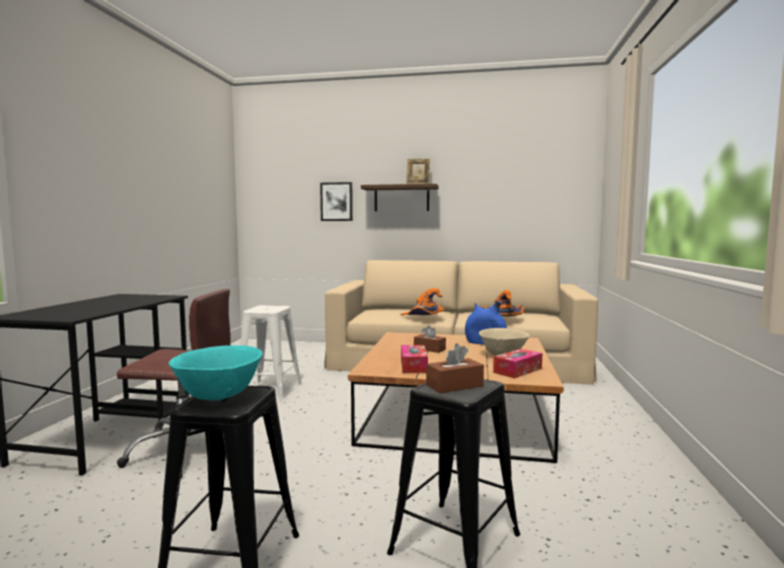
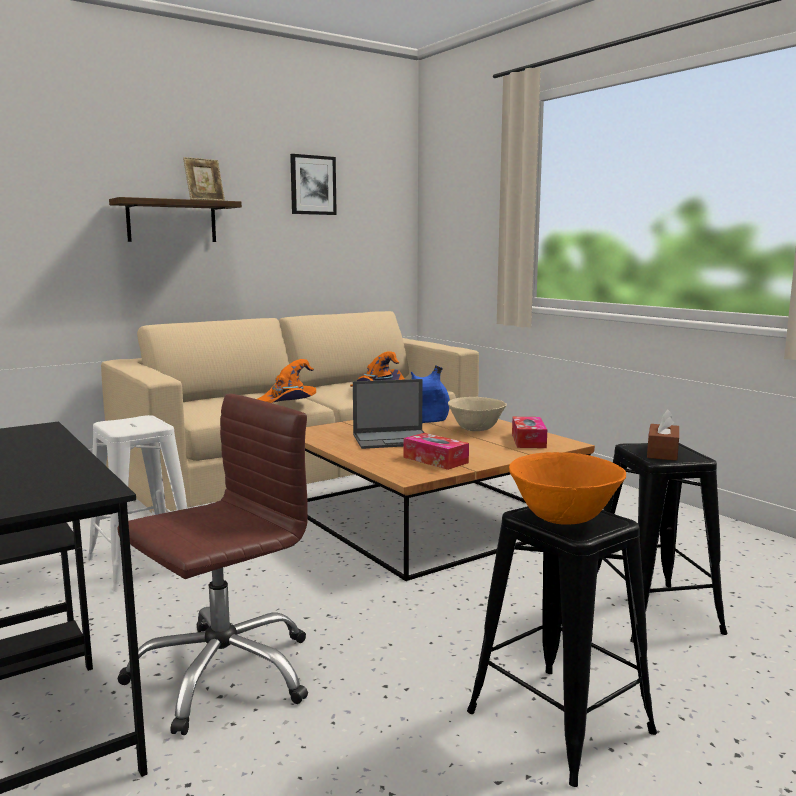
camera: 45 degrees left, 5 degrees up
(219, 397) = (564, 519): turquoise bowl -> orange bowl
(336, 201) = (54, 223): picture -> picture (313, 185)
(429, 349) = (393, 439): brown tissue box -> laptop

